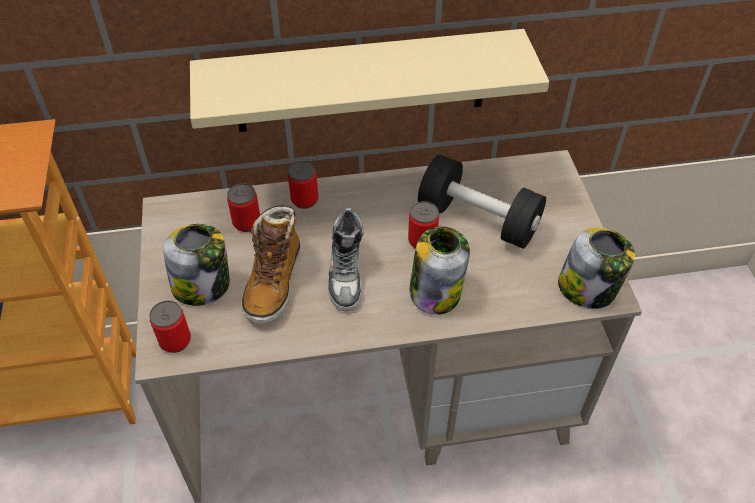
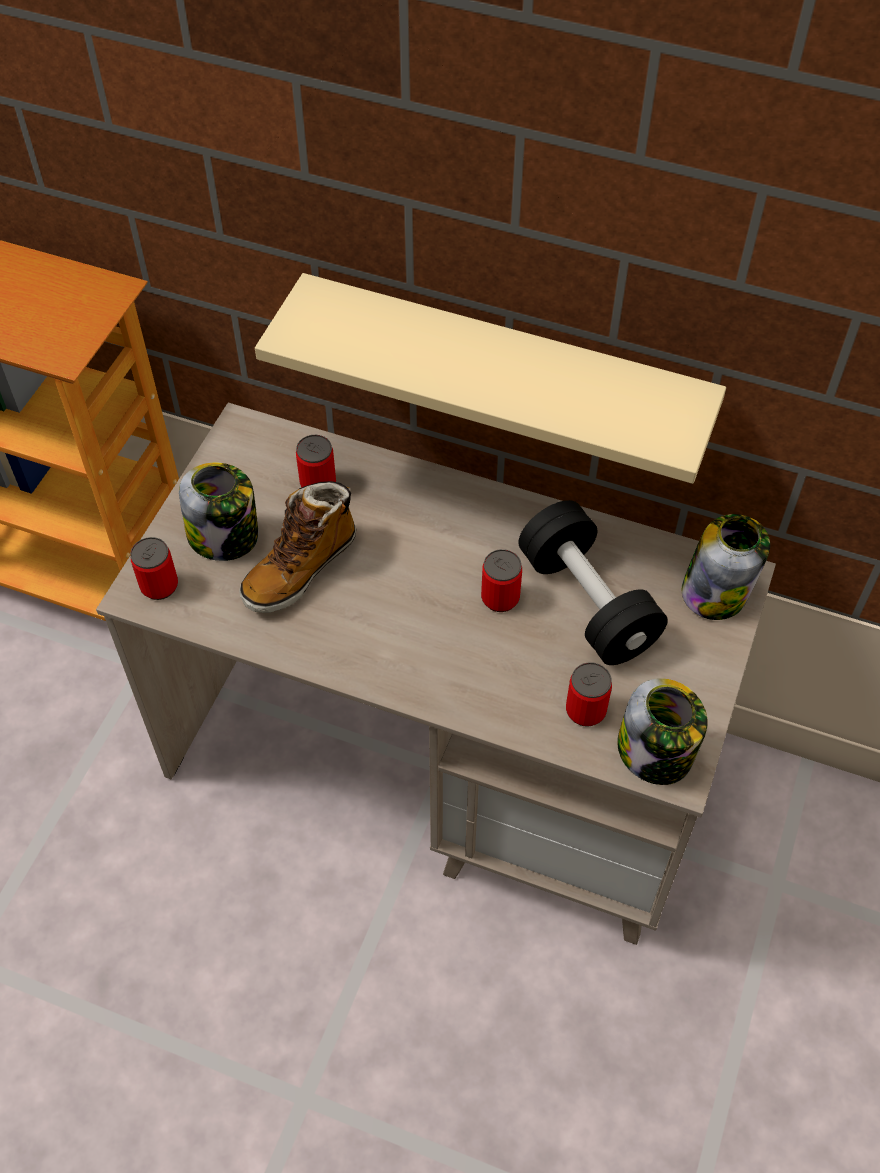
camera: 30 degrees right, 5 degrees up
(304, 199) = (400, 484): can -> can (585, 710)
(346, 274) = (385, 597): shoe -> none
(435, 291) = (470, 666): jar -> jar (716, 591)

